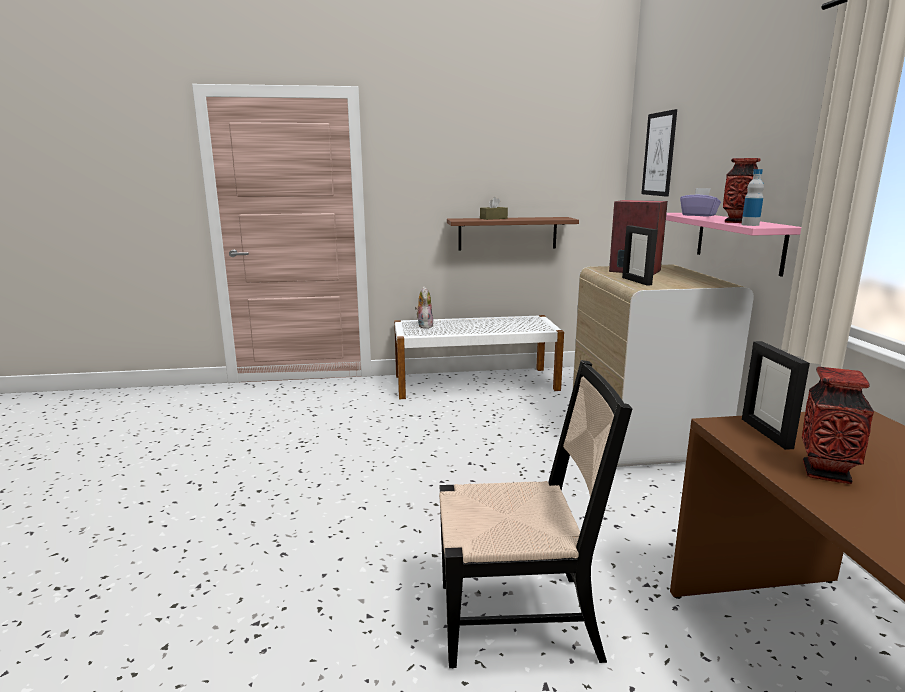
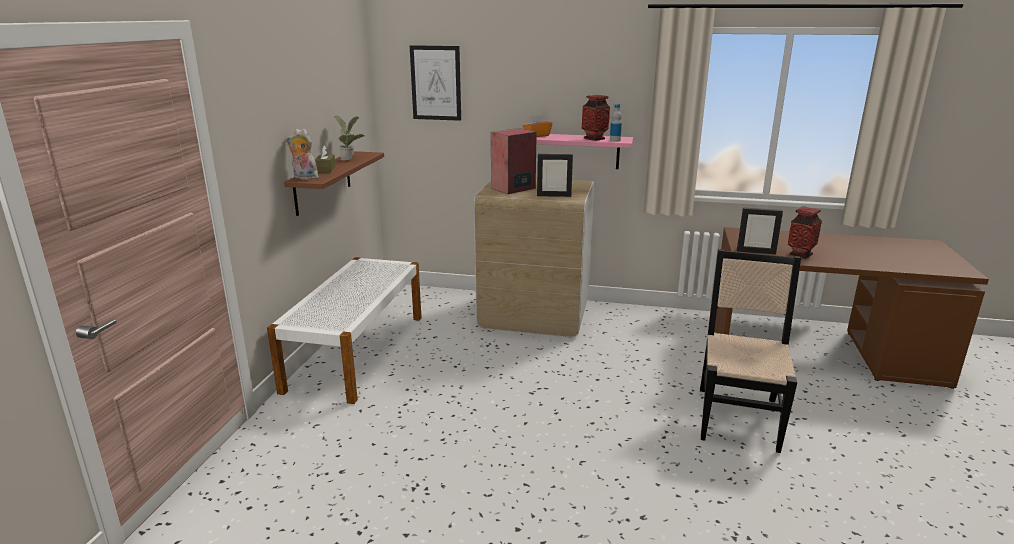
camera: 70 degrees left, 5 degrees up
(424, 326) = (318, 314): plush toy -> plush toy (304, 178)
(538, 218) = (350, 159): none -> potted plant
(698, 215) = (537, 136): purple tissue box -> orange tissue box

